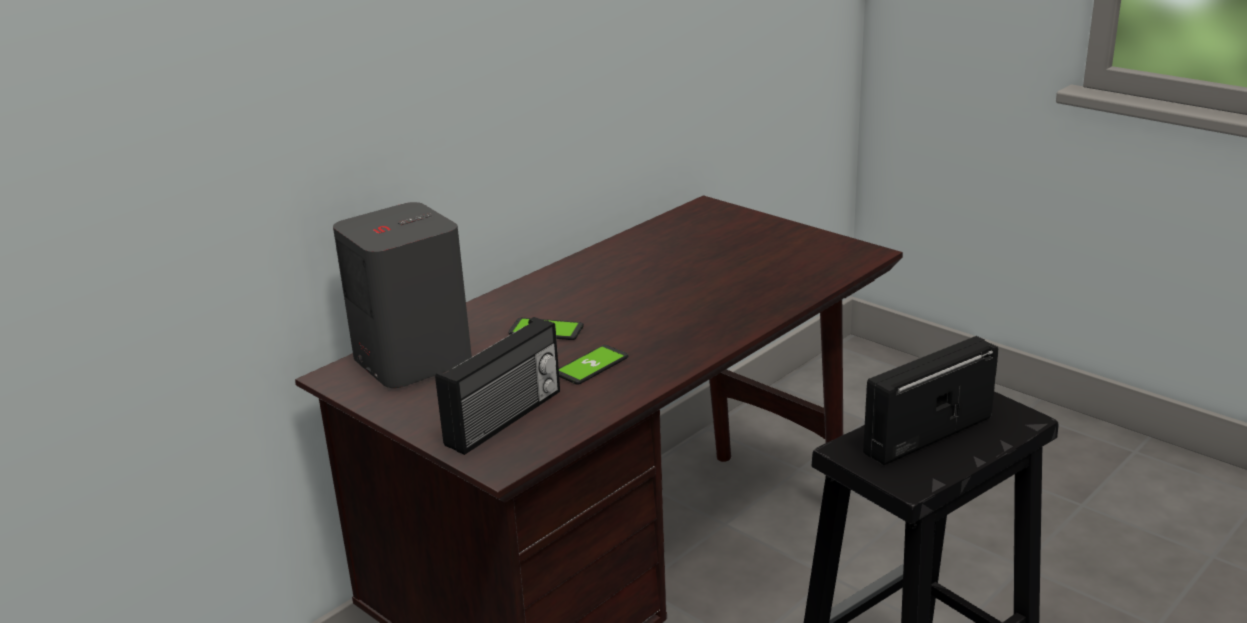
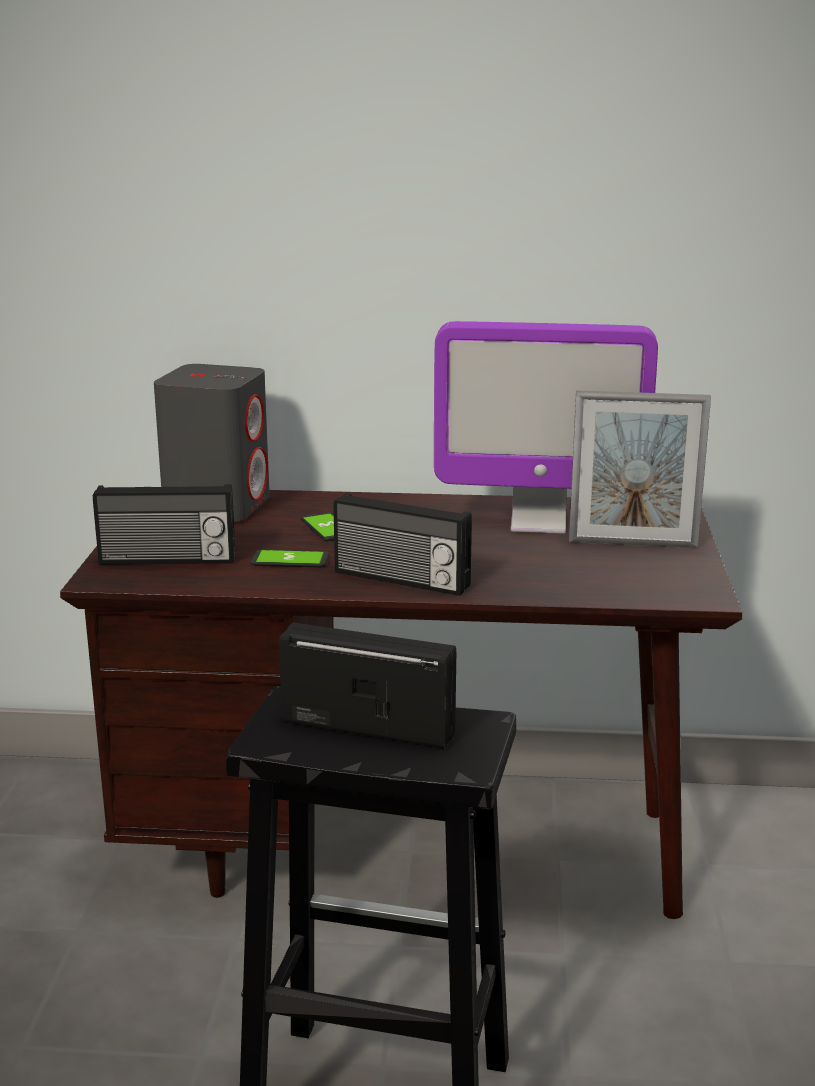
camera: 50 degrees right, 5 degrees down
(661, 254) = (538, 522): none -> monitor
(697, 337) = (400, 580): none -> radio
(748, 241) = (632, 544): none -> picture frame

